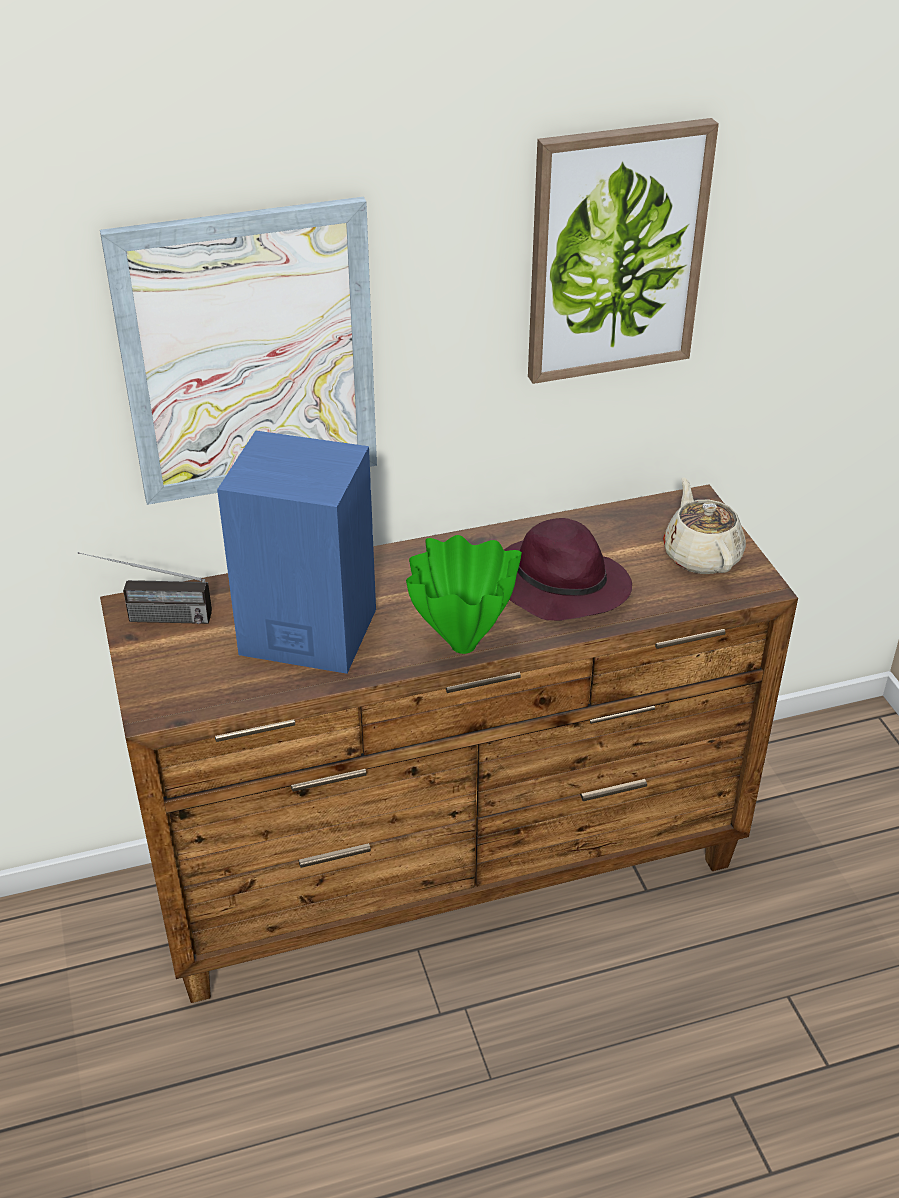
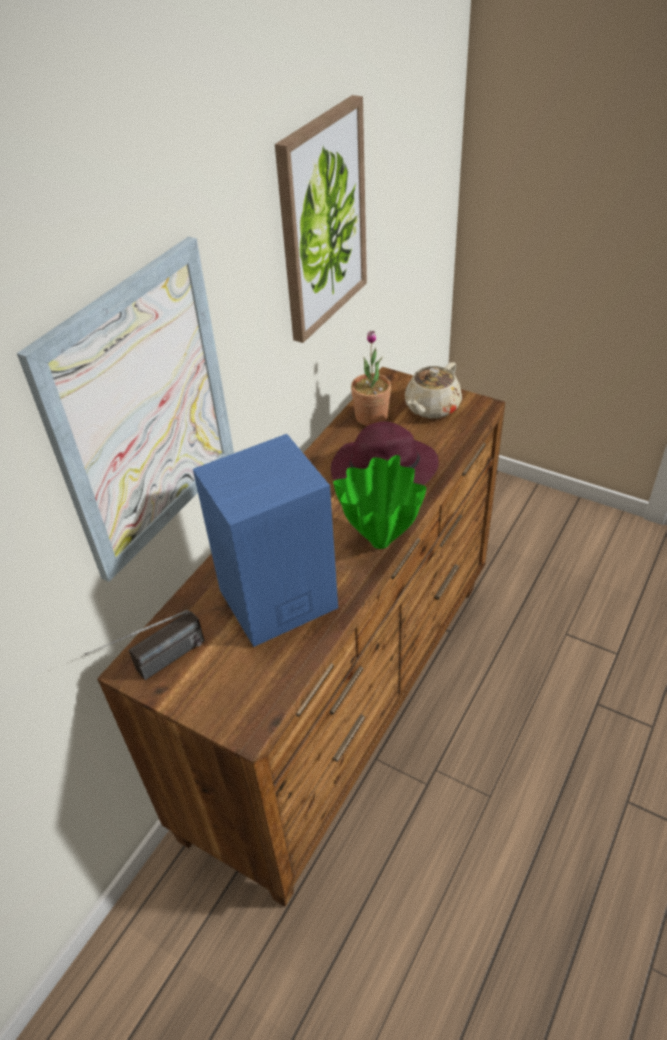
camera: 40 degrees left, 5 degrees up
(622, 527) = (371, 416): none -> potted plant
(701, 555) = (431, 407): beige teapot -> beige teapot turned 90 degrees counterclockwise

